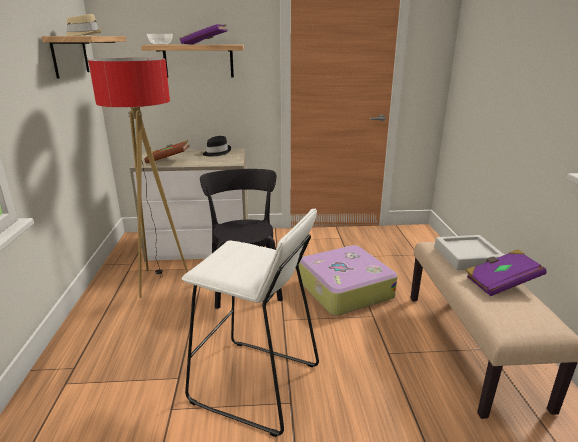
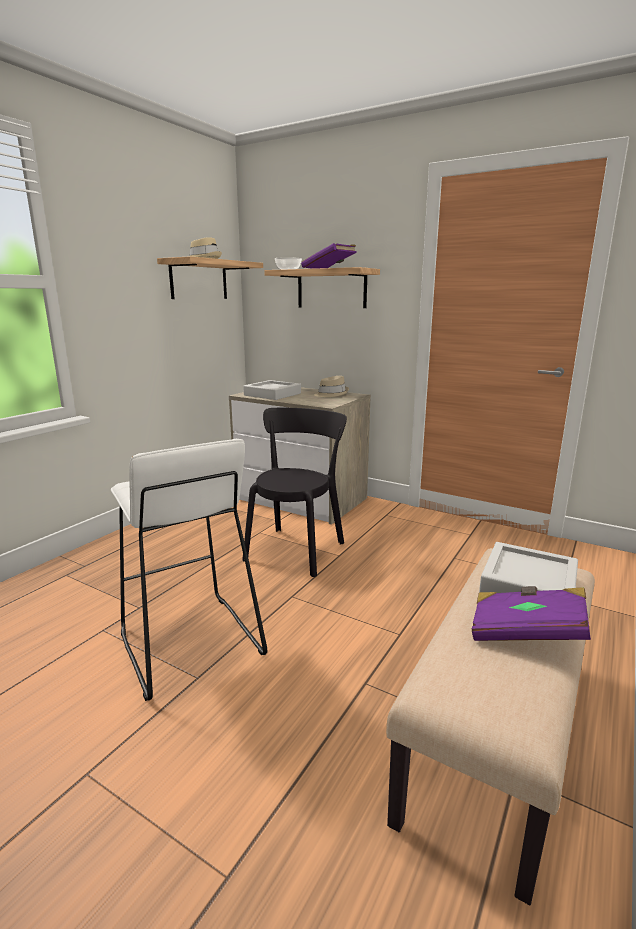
camera: 35 degrees right, 5 degrees down
(159, 282) = (225, 520): floor lamp -> none
(168, 160) = (272, 394): brown book -> grey tray
(216, 152) = (331, 394): black hat -> beige hat
(343, 289) = (400, 591): suitcase -> none

